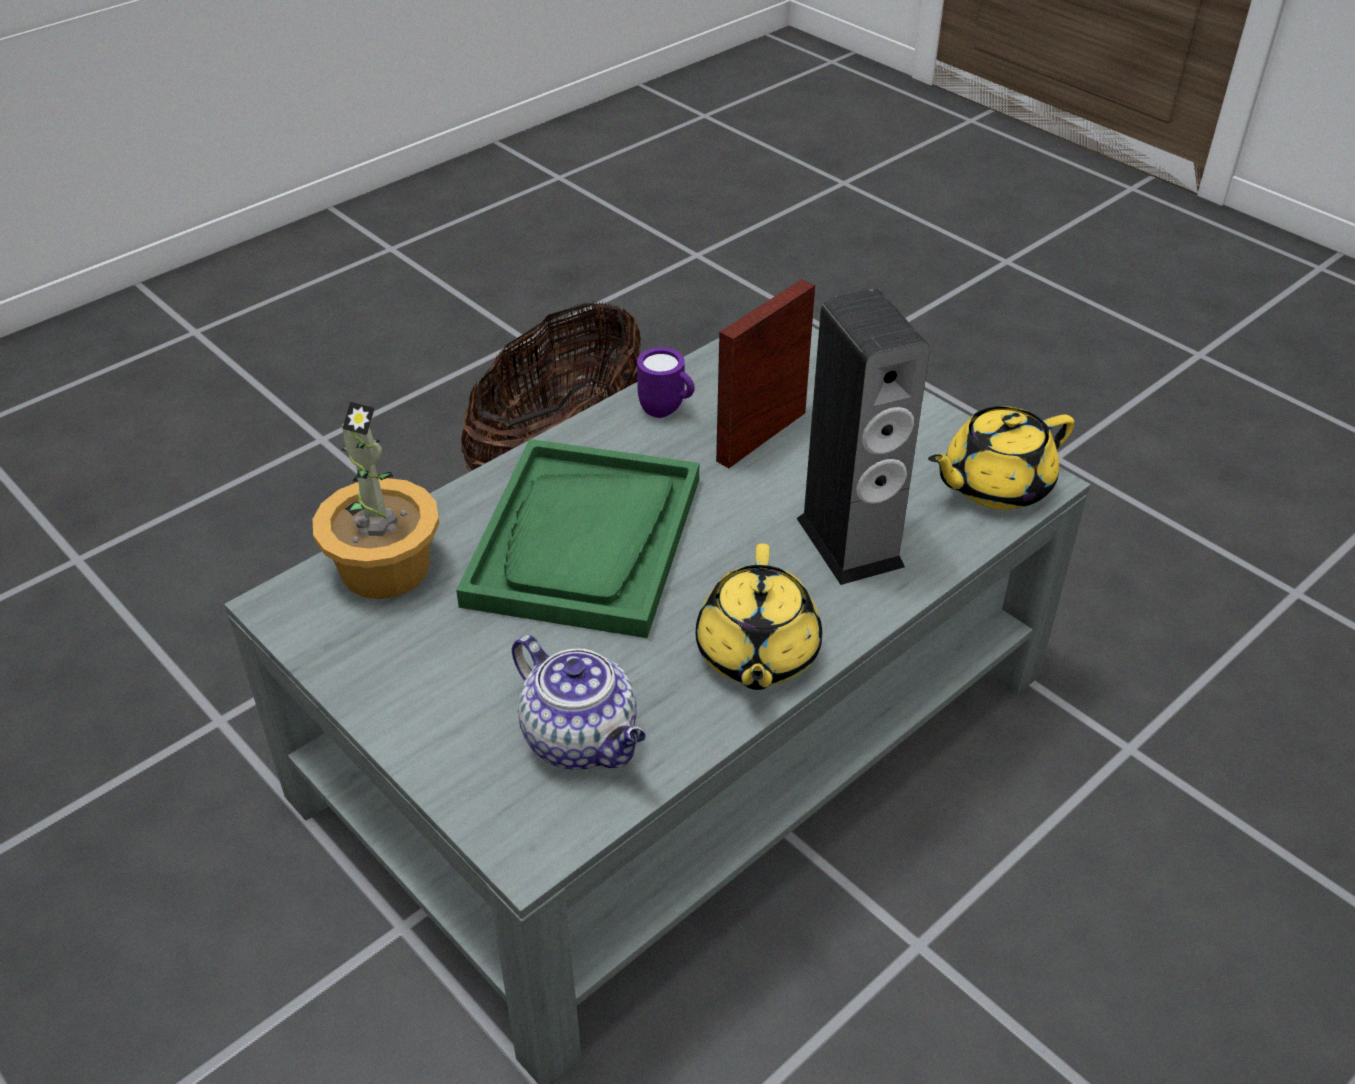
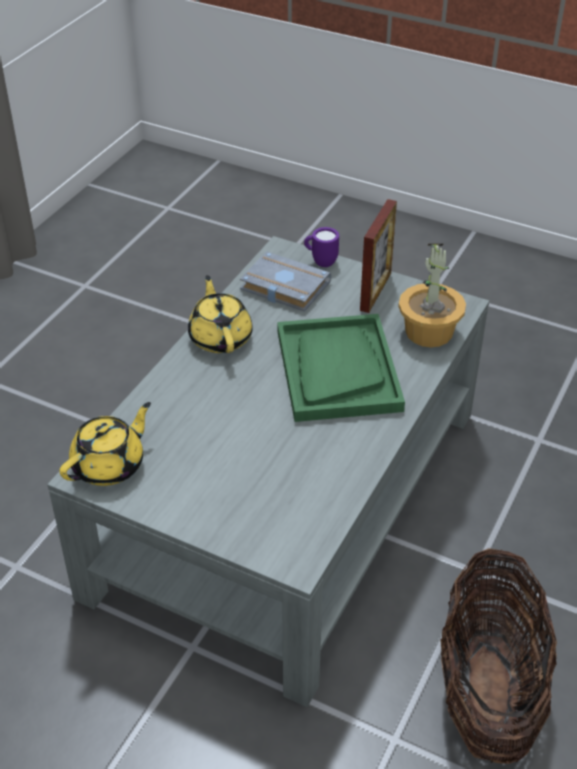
camera: 160 degrees right, 0 degrees up
(583, 740) = (282, 287): teapot -> grey book
(667, 411) = (340, 466): purple mug -> purple mug (320, 262)
(761, 436) = (270, 463): picture frame -> picture frame (375, 291)
(849, 542) = (191, 405): speaker -> none

